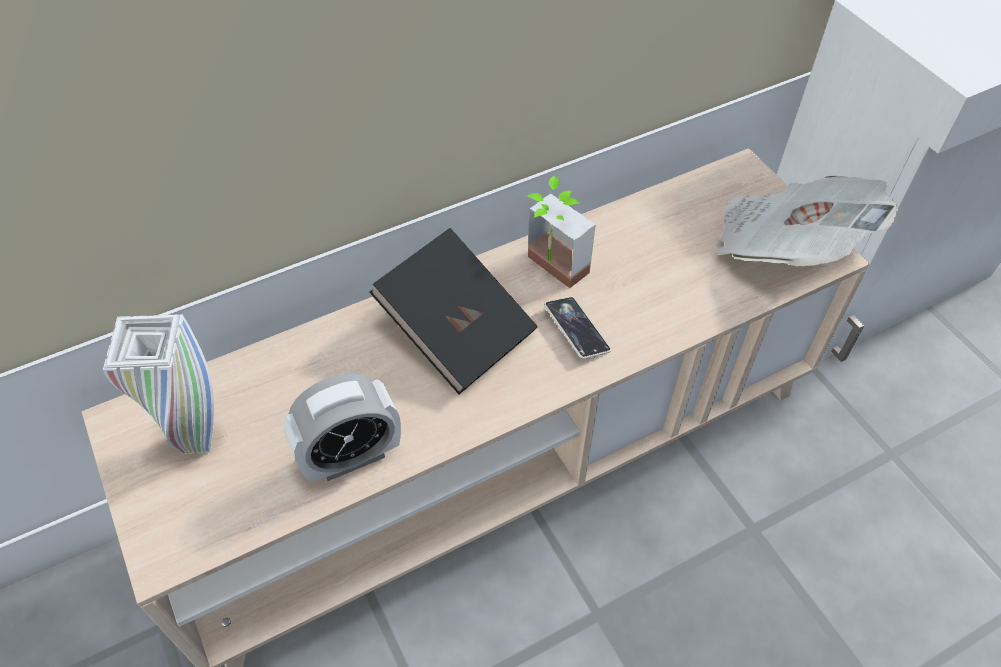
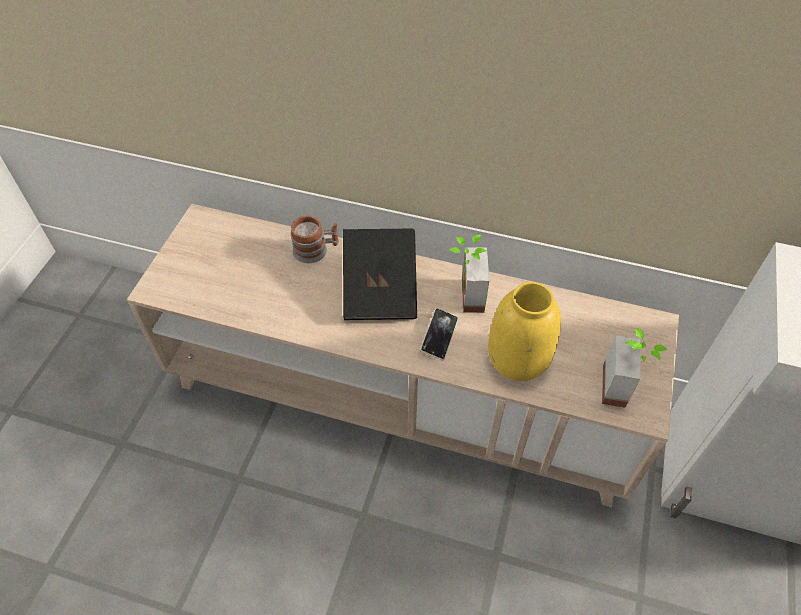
camera: 45 degrees right, 0 degrees up
(197, 441) = (217, 251): white vase -> none
(329, 344) = (316, 250): none -> mug
(351, 457) = (266, 309): alarm clock -> none
(675, 293) = (519, 360): none -> yellow vase
(786, 246) = (624, 387): newspaper -> potted plant

